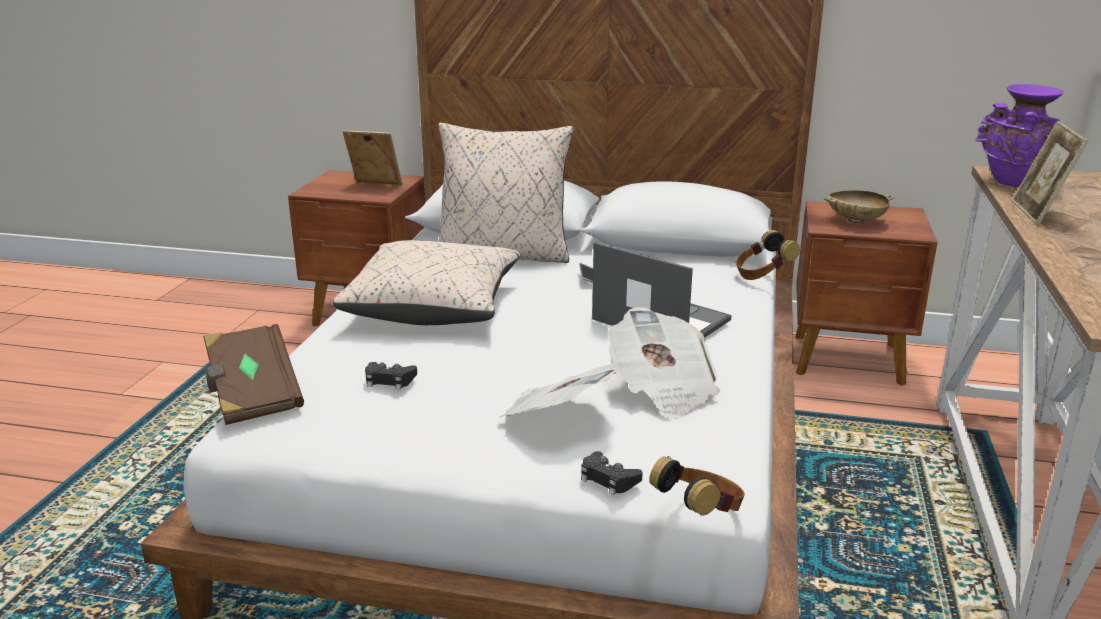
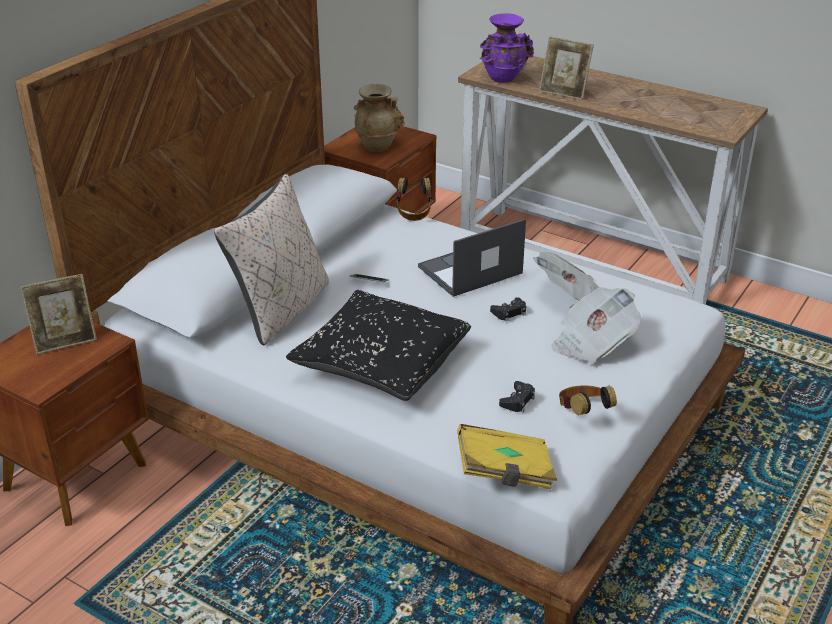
camera: 70 degrees left, 10 degrees up
(253, 394) = (505, 473): brown book -> yellow book
(375, 186) = (65, 341): picture frame -> picture frame turned 150 degrees counterclockwise
(433, 307) = (381, 364): beige pillow -> black pillow
(608, 479) = (672, 341): black game controller -> black game controller (509, 313)
(700, 514) = (711, 322): headphones -> headphones (583, 413)
(855, 221) = (377, 146): beige bowl -> beige vase

